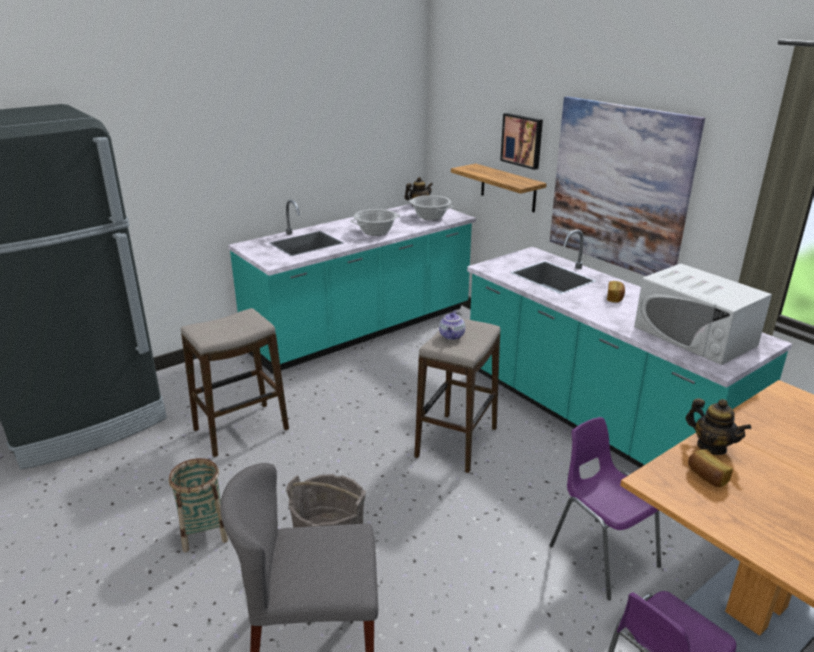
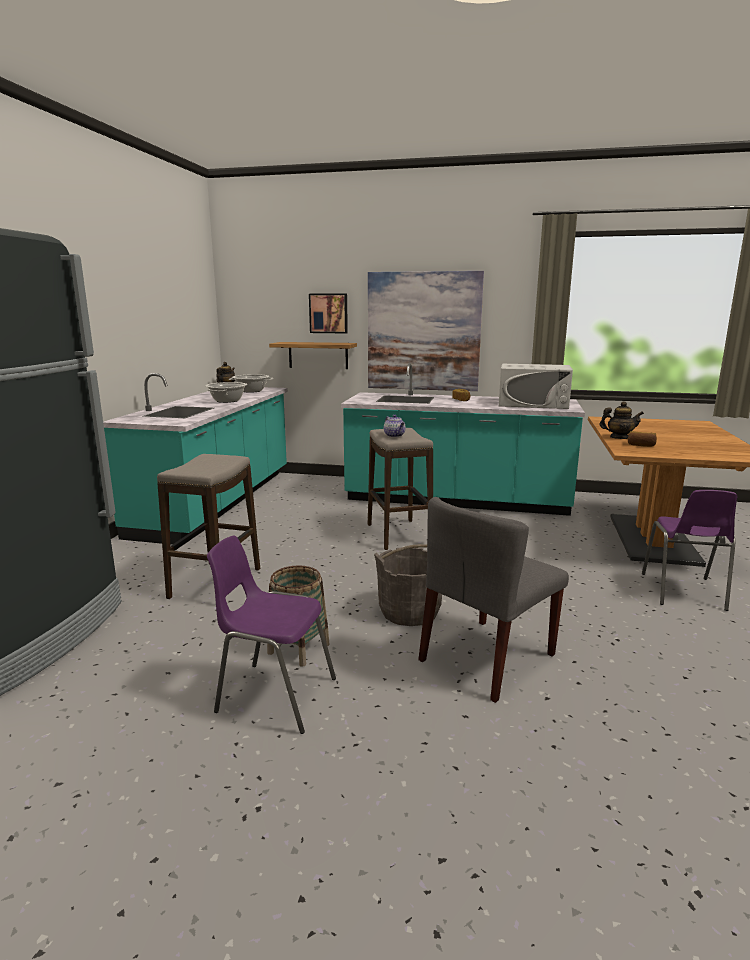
camera: 40 degrees left, 10 degrees down
(601, 555) = (562, 550): purple chair -> purple chair (274, 695)

